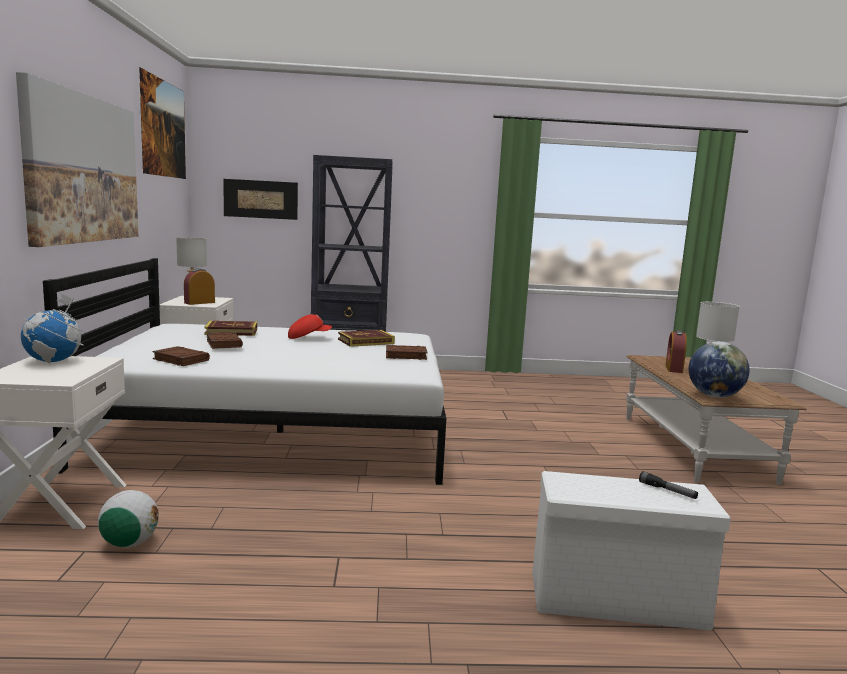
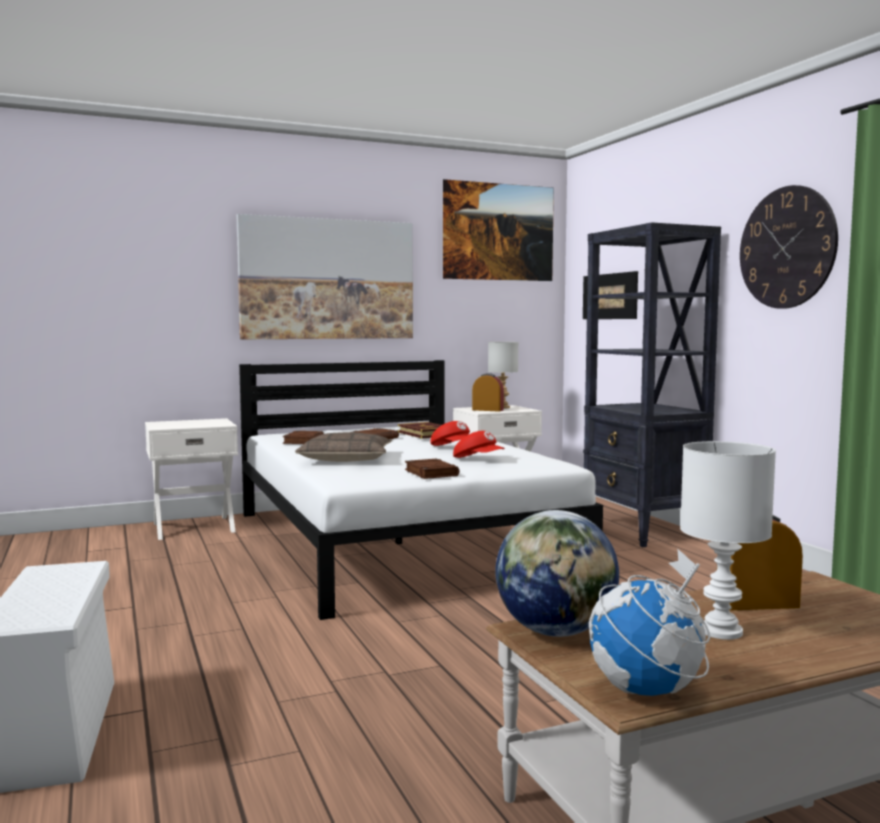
camera: 70 degrees right, 5 degrees down
(54, 361) = (210, 421): globe -> globe (646, 691)
(130, 543) = (140, 553): football -> none
(307, 362) = (346, 459): none -> pillow
(366, 341) = (478, 459): book -> red cap
(442, 185) = (787, 247): none -> wall clock
(667, 491) = (47, 607): flashlight -> none

